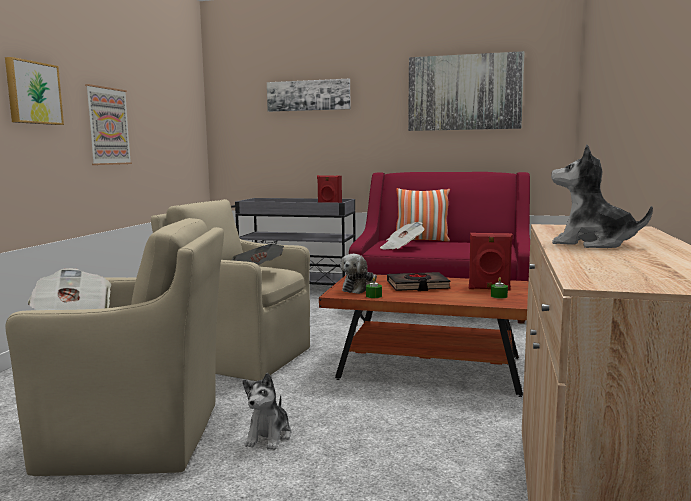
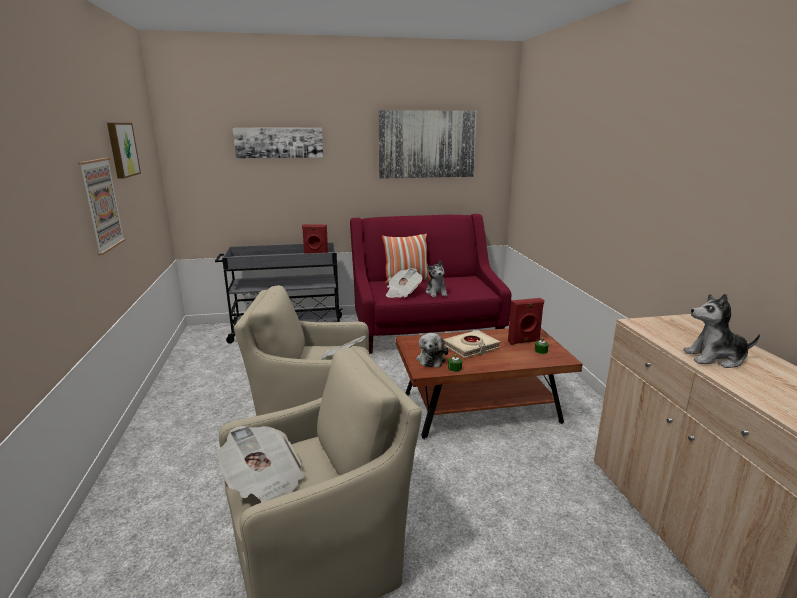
camera: 25 degrees left, 10 degrees up
(33, 93) = (41, 191): picture -> picture (121, 149)
(269, 436) = (429, 520): plush toy -> plush toy (436, 293)
(417, 286) = (471, 347): black book -> beige book

